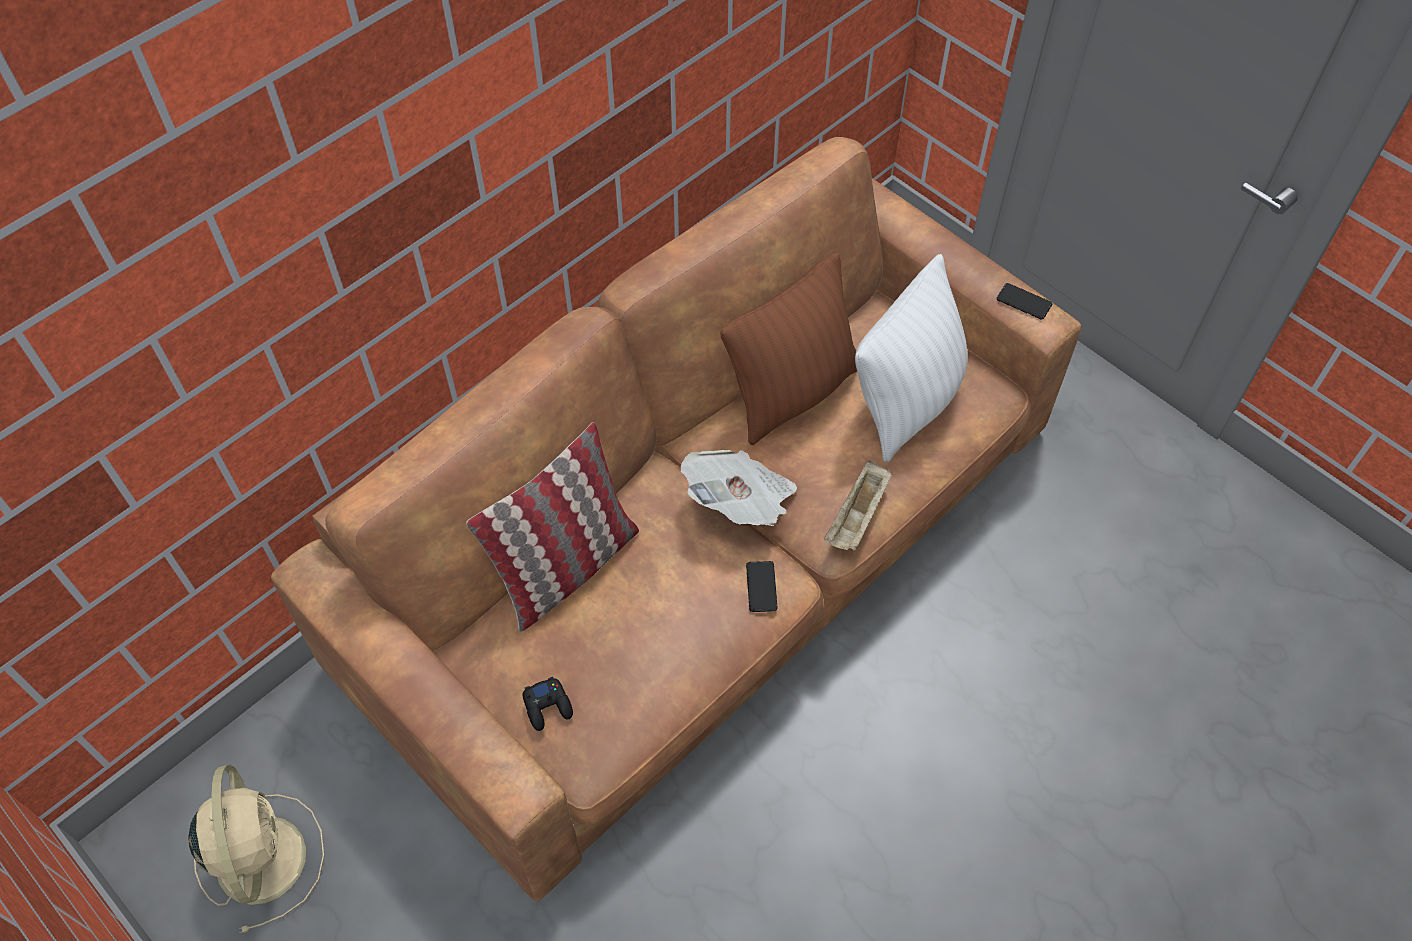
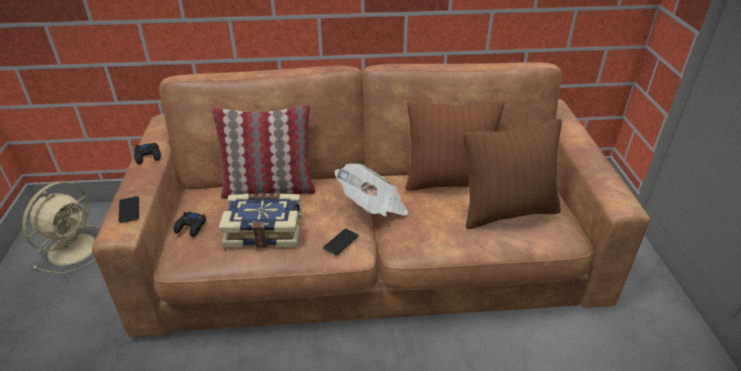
camera: 40 degrees right, 20 degrees down
(388, 651) = (148, 156): none -> black game controller
(651, 638) = (264, 229): none -> book
(857, 517) = (424, 242): beige tray -> none
(906, 402) = (507, 212): white pillow -> brown pillow
(1024, 302) = (616, 190): phone -> phone (129, 210)

